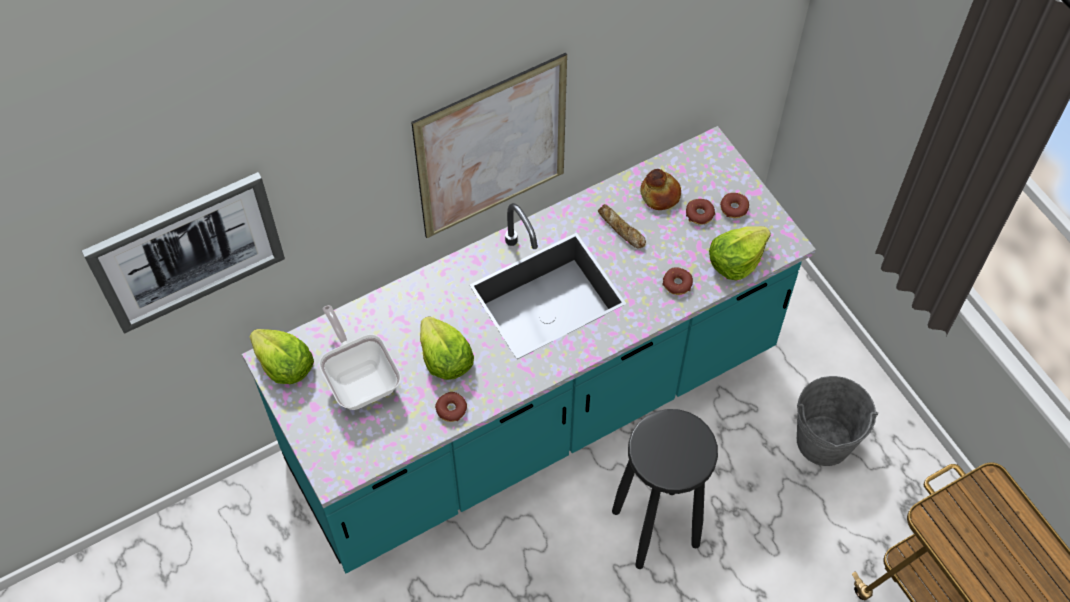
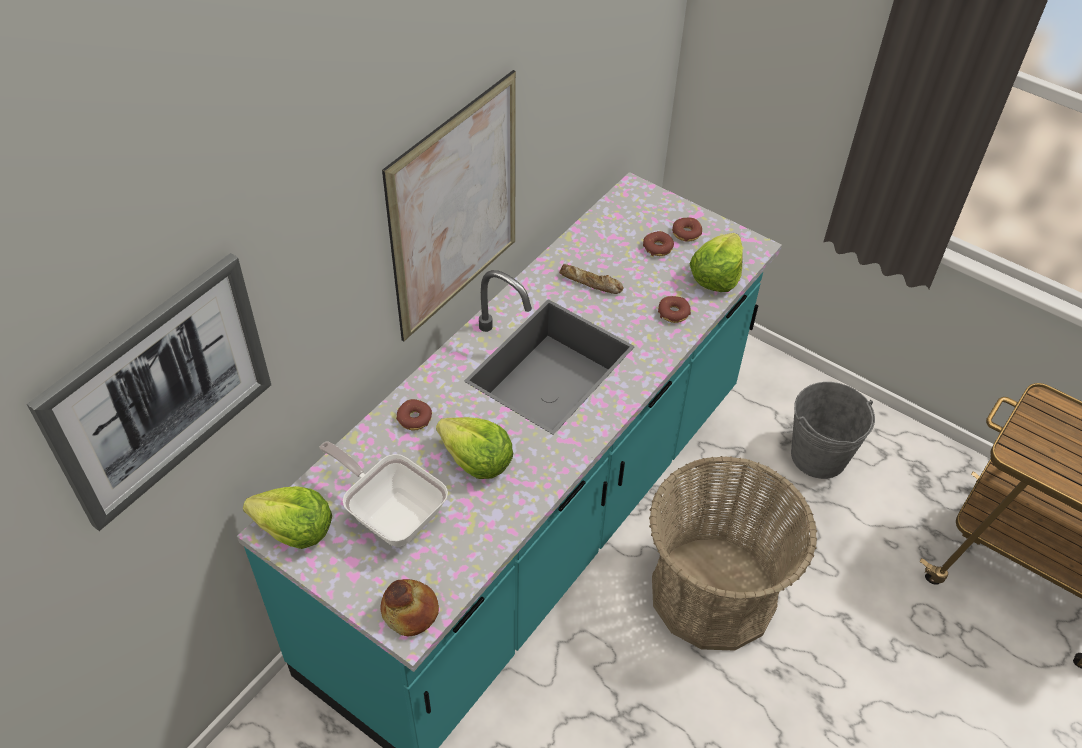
camera: 25 degrees left, 10 degrees down
(451, 409) = (510, 508): donut -> donut (414, 418)
(656, 527) = (713, 593): black stool -> basket
(660, 194) = (610, 242): bread -> bread (410, 611)

